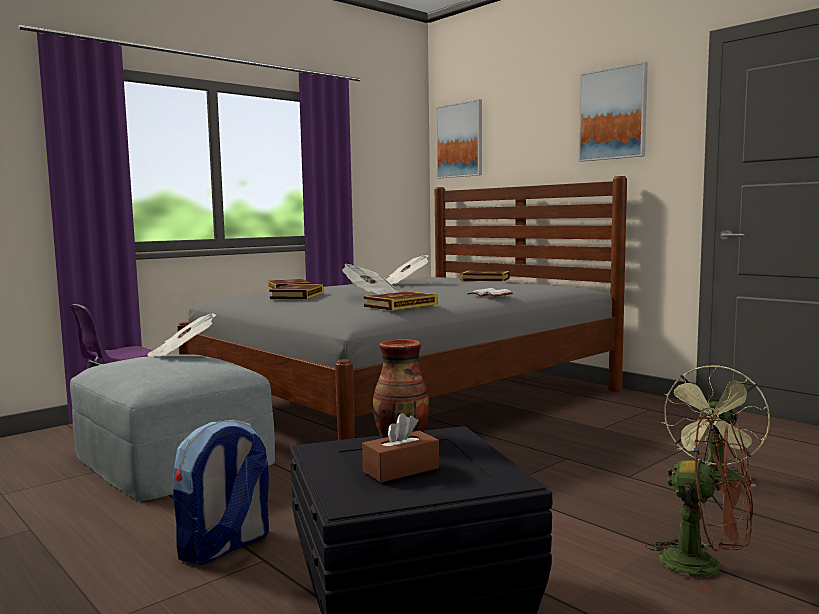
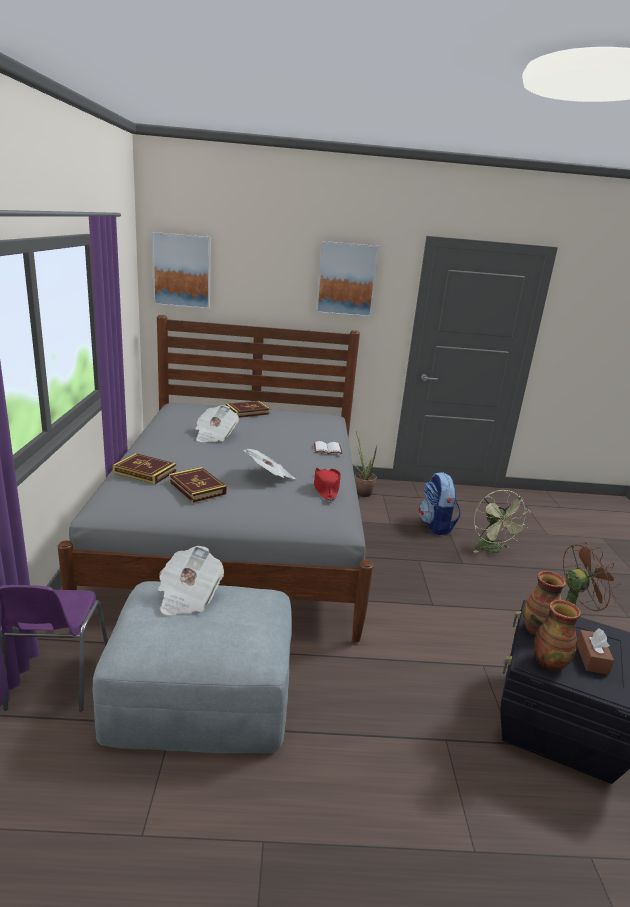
camera: 50 degrees left, 15 degrees up
(224, 547) = (410, 747): backpack -> backpack (436, 525)
(340, 454) = (548, 662): none -> vase
(400, 305) = (326, 488): book -> red hat
(623, 402) = (361, 491): none -> potted plant

